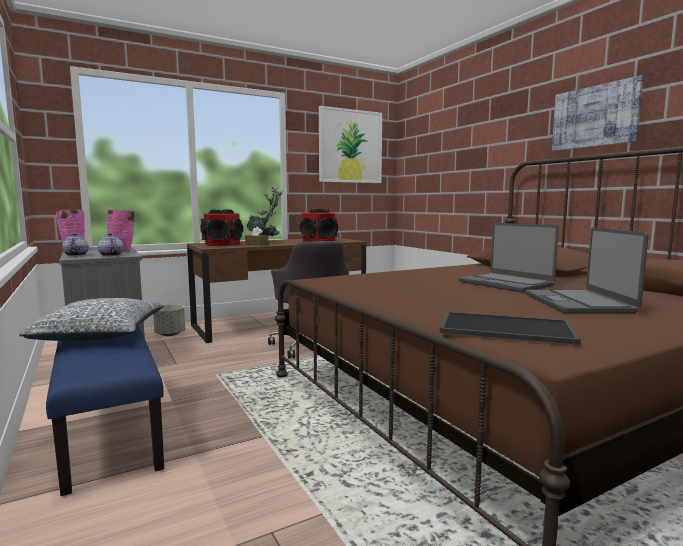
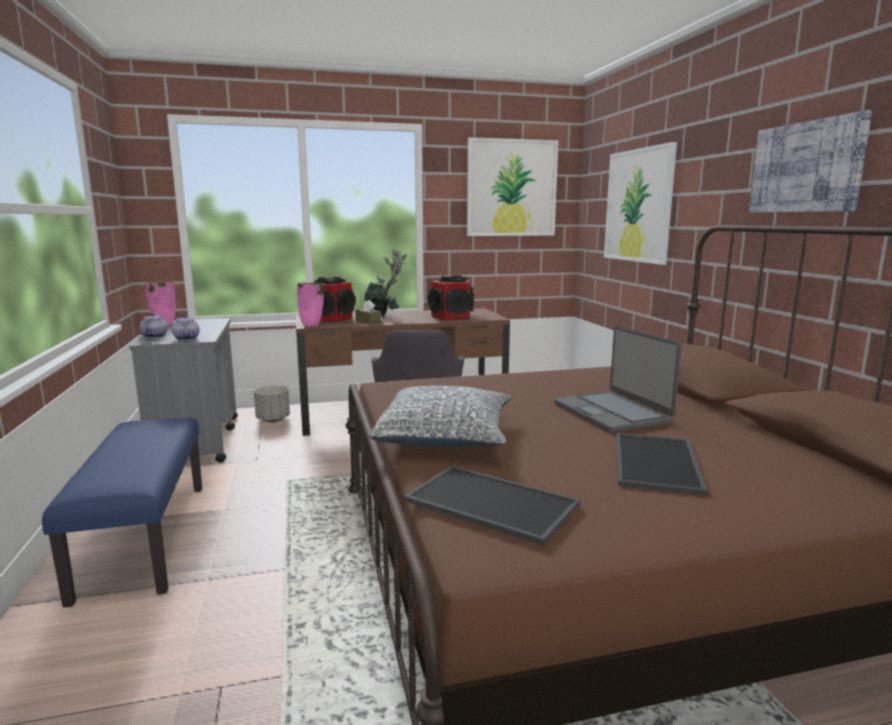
camera: 15 degrees right, 5 degrees up
(101, 335) = (139, 439): pillow -> pillow (445, 437)
(123, 251) = (208, 330): pink vase -> pink vase (313, 325)
(453, 156) = (638, 206): none -> picture
(578, 303) = (658, 463): laptop -> tray

